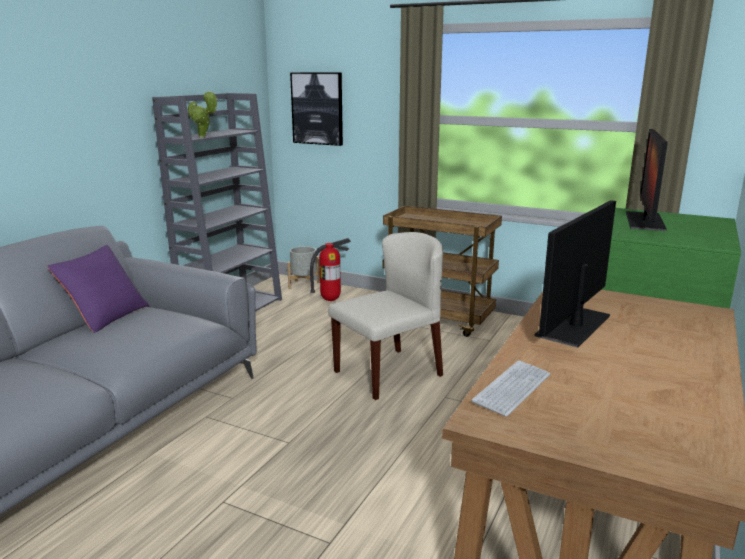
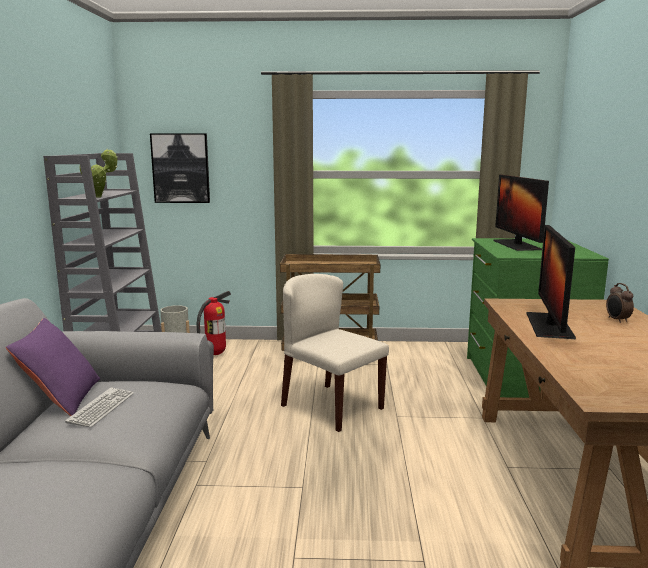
camera: 25 degrees left, 5 degrees down
(388, 373) = (331, 406): beige chair -> beige chair turned 75 degrees counterclockwise
(512, 389) = (583, 375): keyboard -> keyboard (101, 408)
(677, 334) = (617, 320): none -> alarm clock

